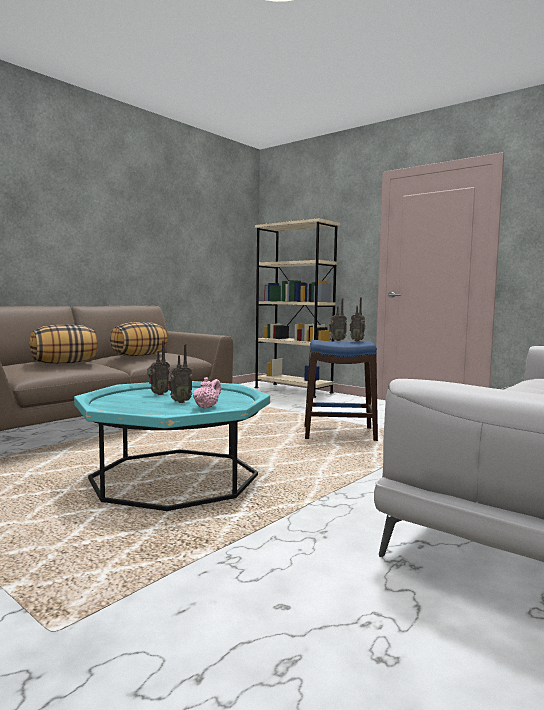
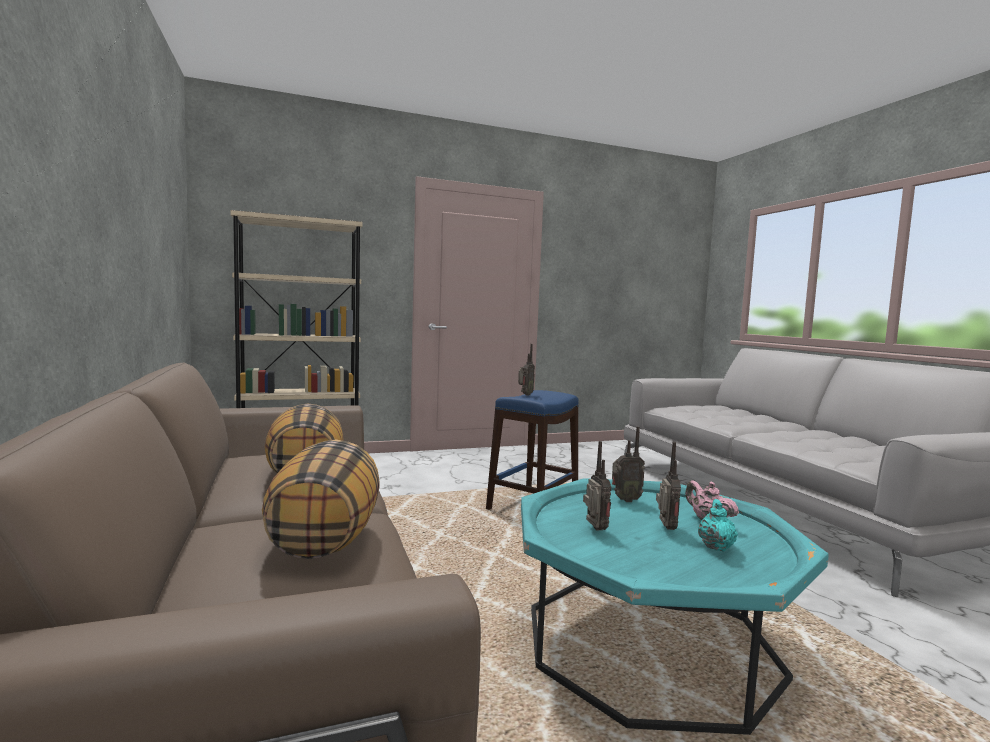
camera: 60 degrees left, 0 degrees up
(162, 409) = (715, 546): none -> turquoise teapot
(357, 341) = (547, 392): radio -> radio (625, 500)

